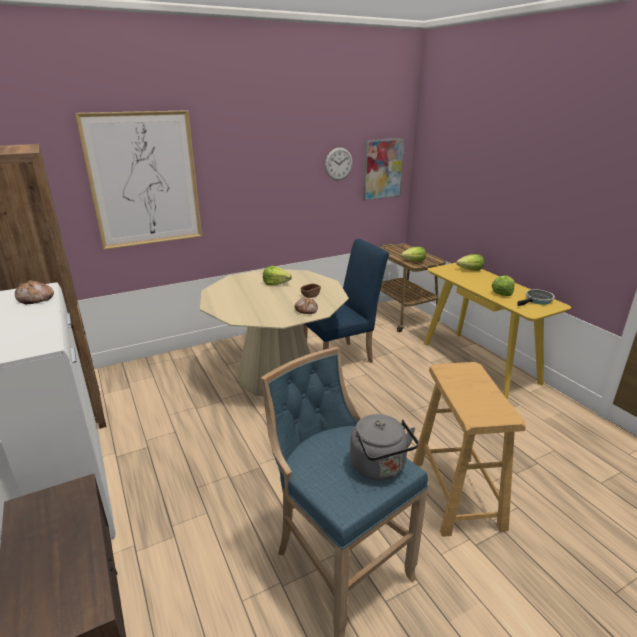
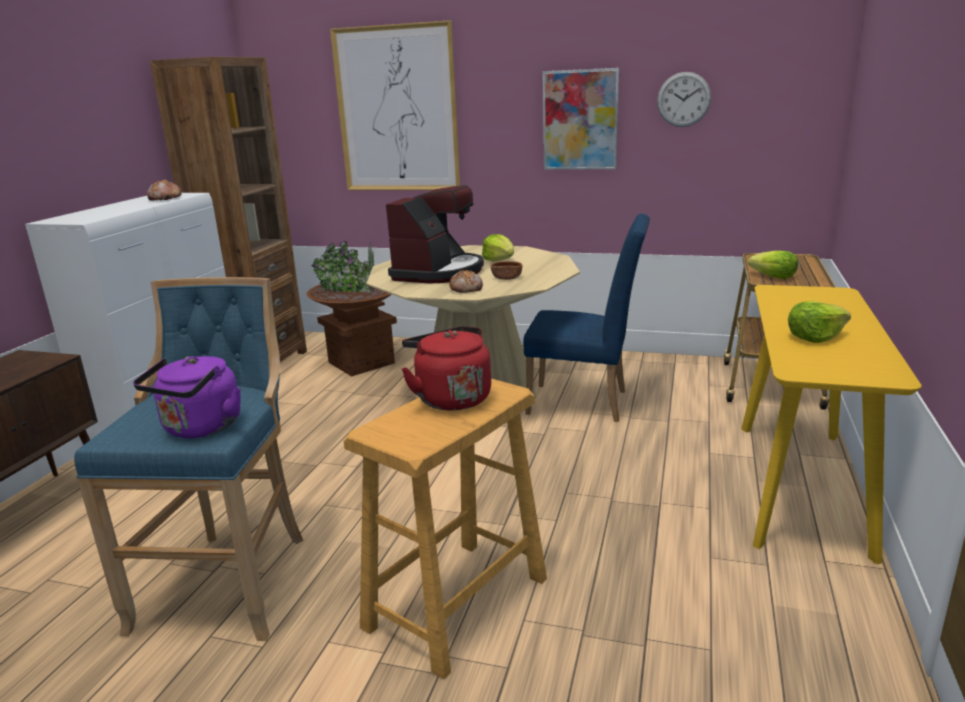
camera: 45 degrees right, 5 degrees down
(162, 383) = (361, 362): none -> brown planter
(260, 302) = (438, 272): none -> coffee machine
(380, 468) = (200, 429): grey kettle -> purple kettle
(383, 169) = (778, 112): picture -> picture (580, 120)
(459, 382) = (450, 398): none -> red kettle
(470, 270) = (836, 300): lettuce -> none
(537, 300) = (861, 362): frying pan -> none

